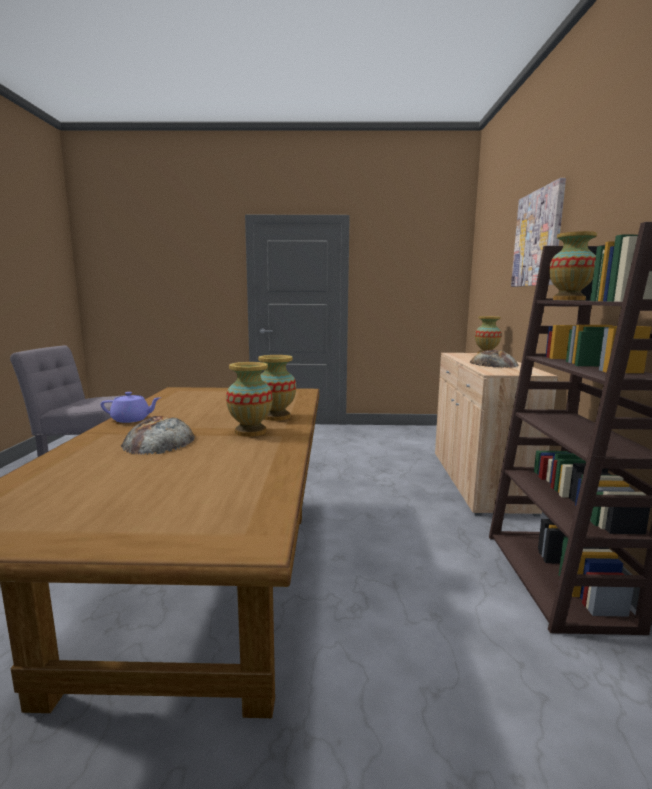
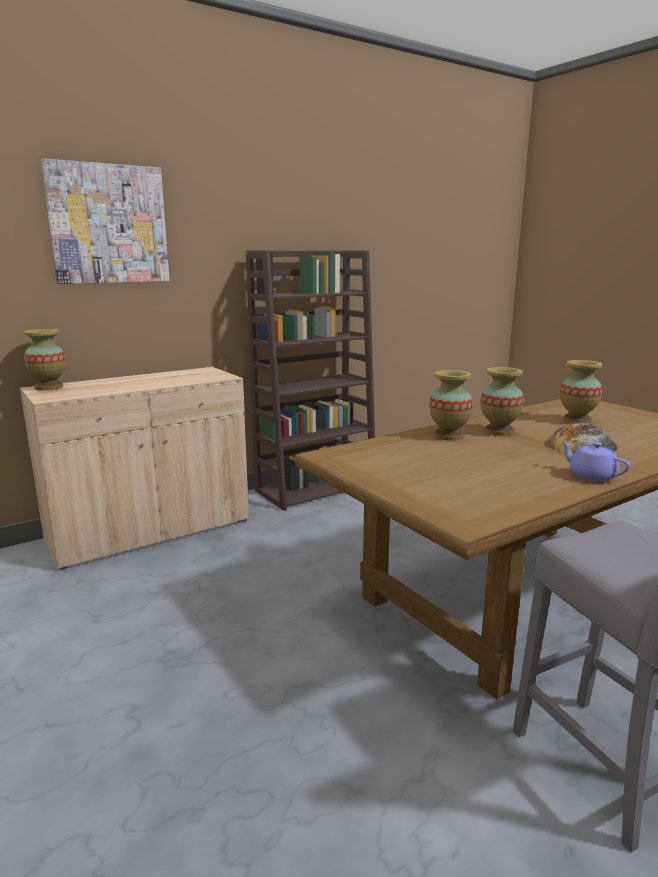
camera: 125 degrees left, 5 degrees up
(493, 364) = (154, 380): bread -> none
(568, 300) = (286, 294): vase -> vase (576, 420)

